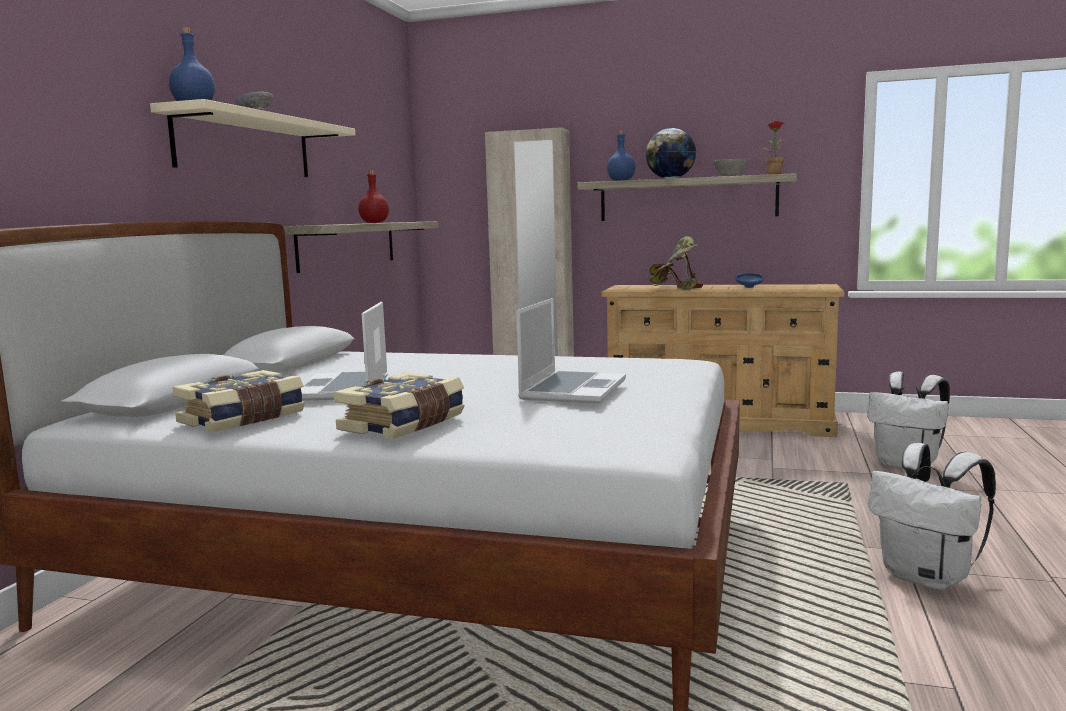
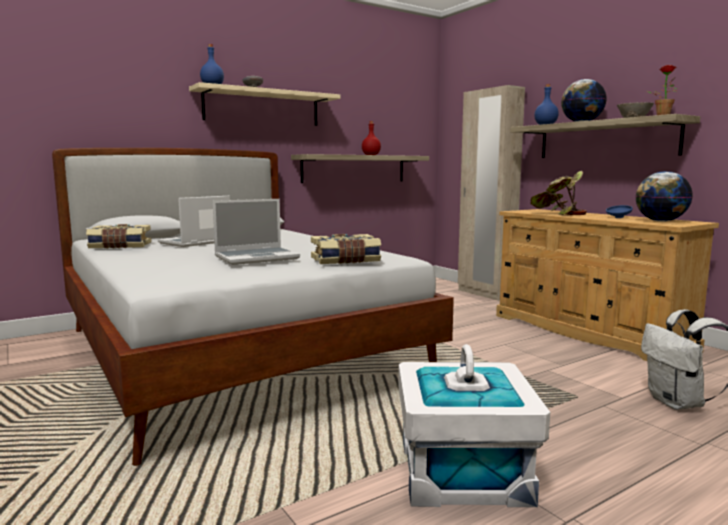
camera: 40 degrees right, 0 degrees up
(404, 424) = (141, 258): book -> book (345, 261)
(797, 287) = (660, 221): none -> globe
(928, 578) = (464, 472): white backpack -> white storage box

